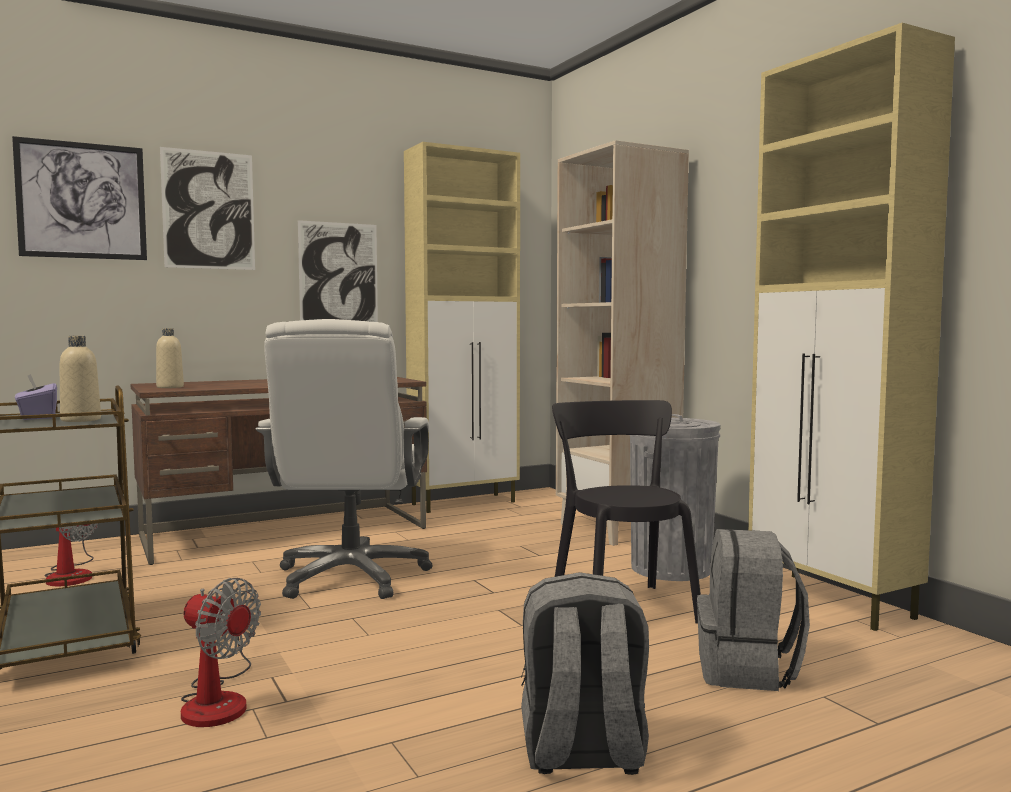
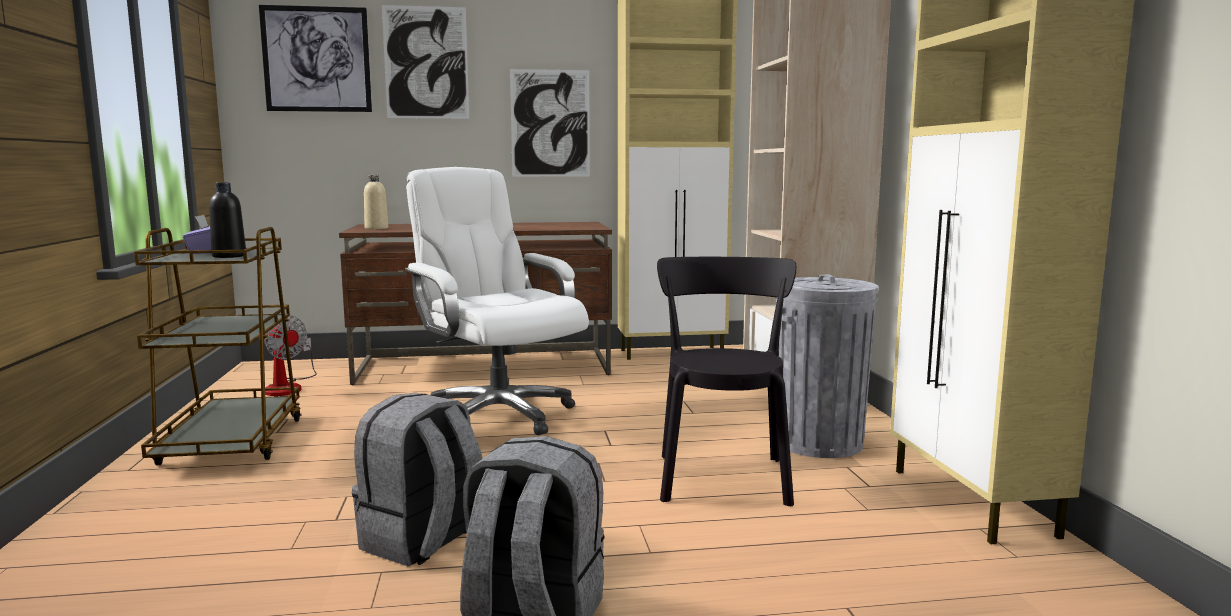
camera: 20 degrees right, 5 degrees up
(81, 420) = (229, 256): beige bottle -> black bottle
(218, 700) = (287, 509): fan -> none
(351, 577) = (498, 414): white office chair -> white office chair turned 120 degrees clockwise
(748, 670) = (789, 564): grey backpack -> grey backpack (423, 541)

